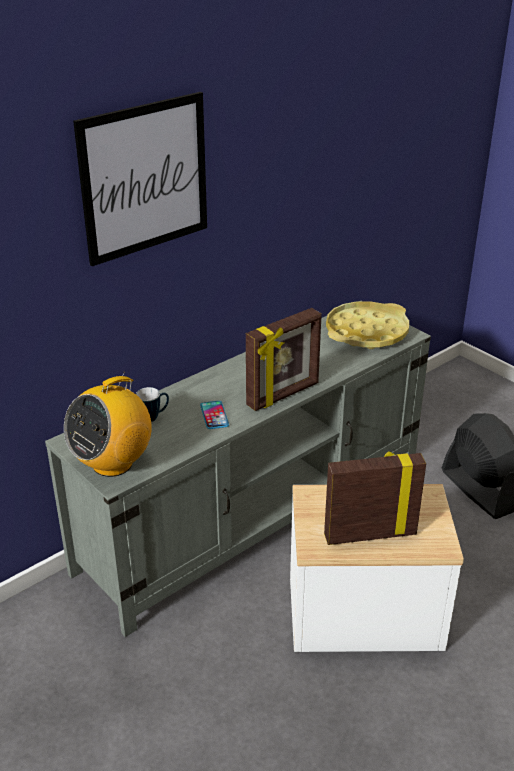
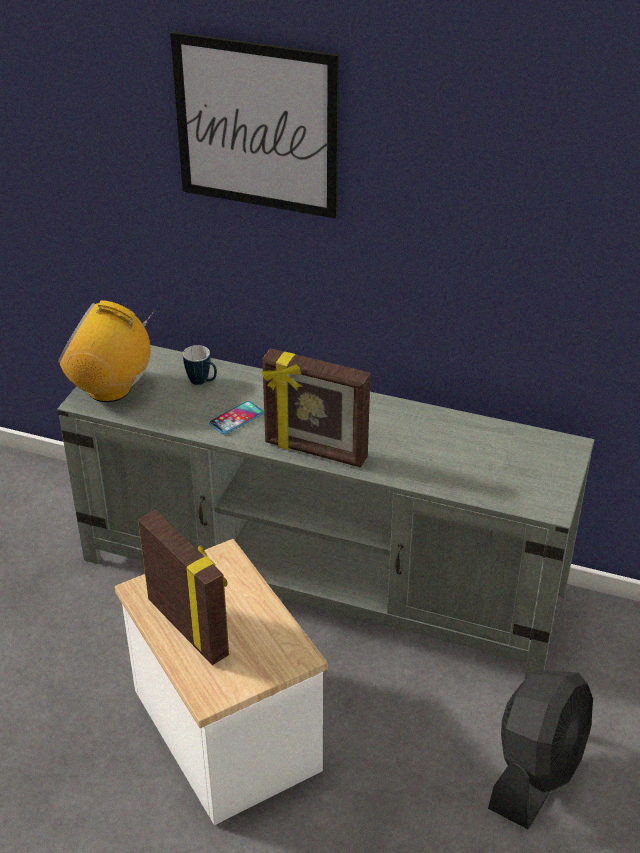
camera: 60 degrees right, 5 degrees up
(367, 332) = (517, 469): yellow tray -> none

